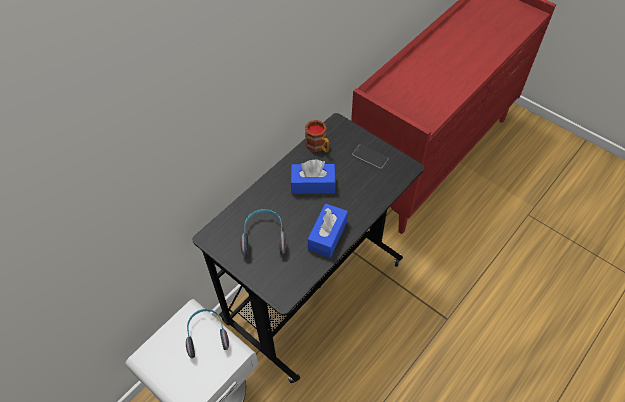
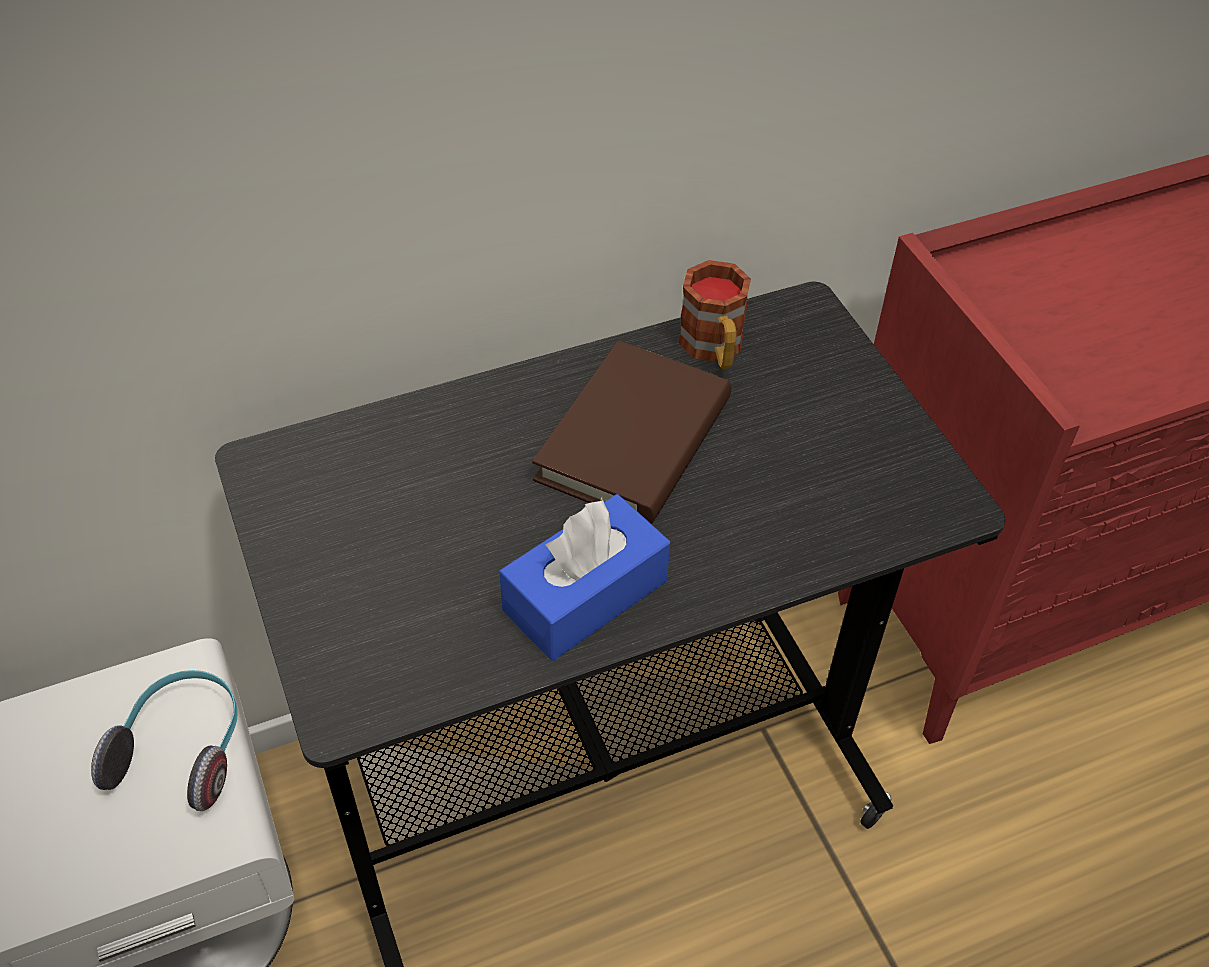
camera: 25 degrees right, 5 degrees down
(264, 237) = (404, 524): headphones -> none
(313, 184) = (634, 440): blue tissue box -> brown book
(370, 156) = (850, 430): phone -> none

